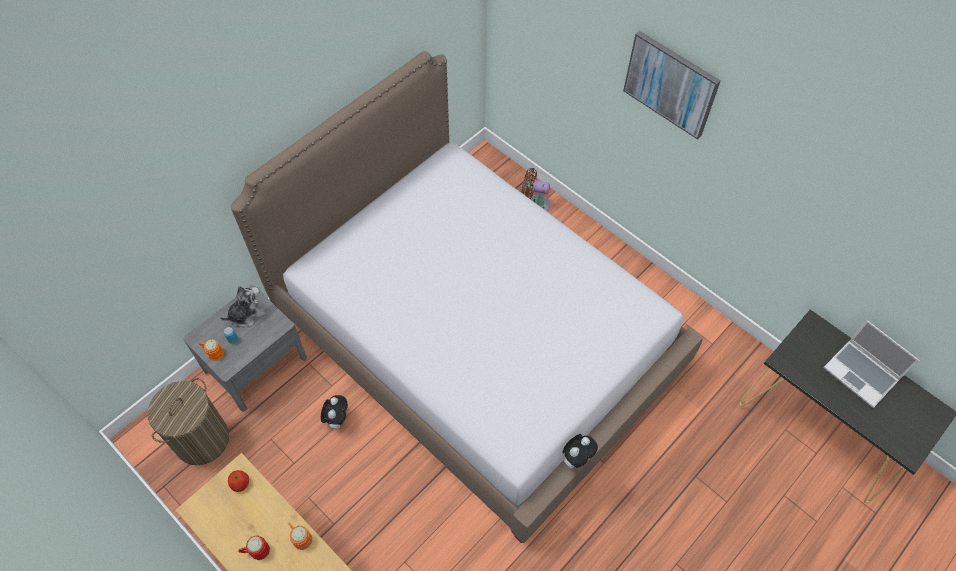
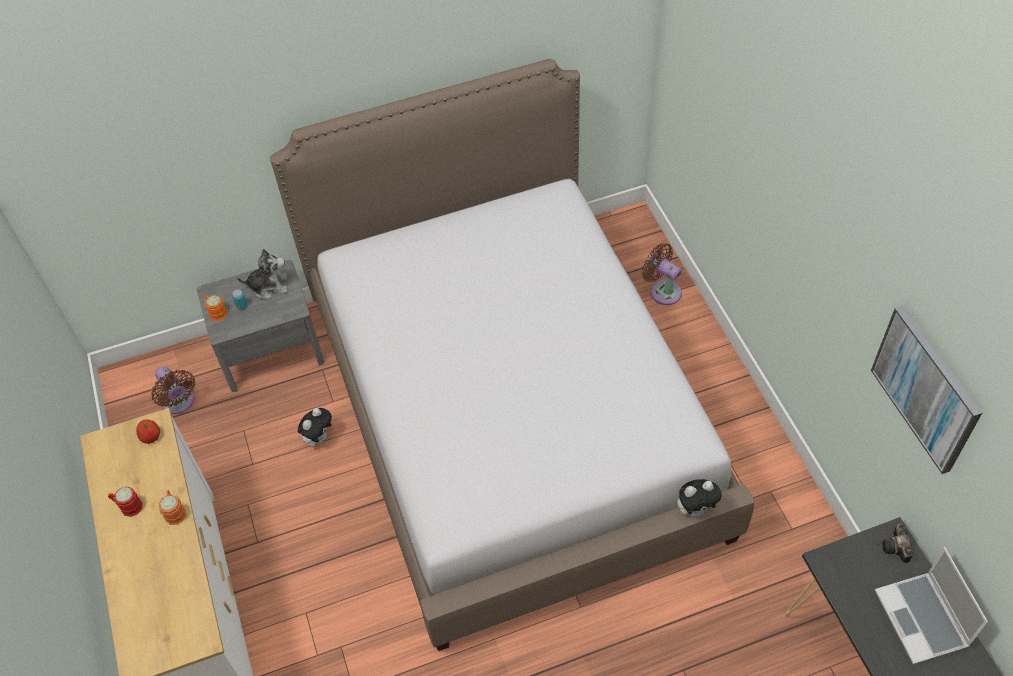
camera: 30 degrees right, 5 degrees down
(202, 439) = (179, 403): laundry basket -> brown fan
(576, 458) = (523, 571): plush toy -> plush toy (696, 509)
(671, 84) = (796, 170): picture -> picture (926, 388)
(820, 332) = (896, 549): none -> camera

